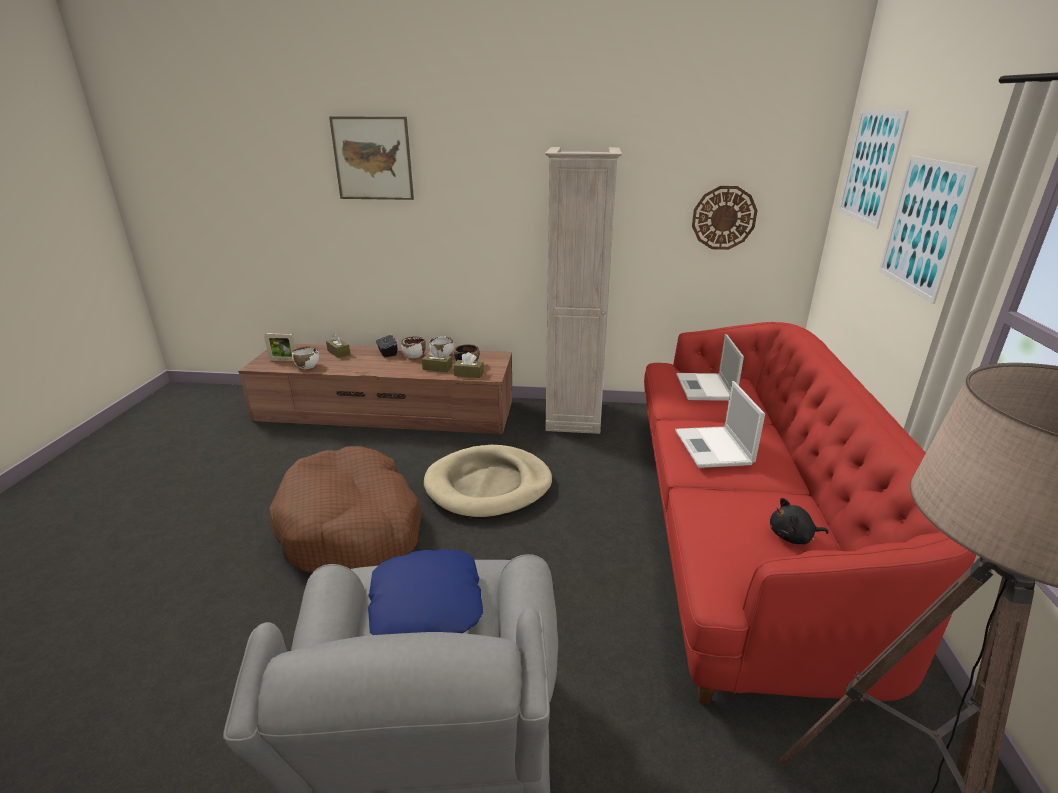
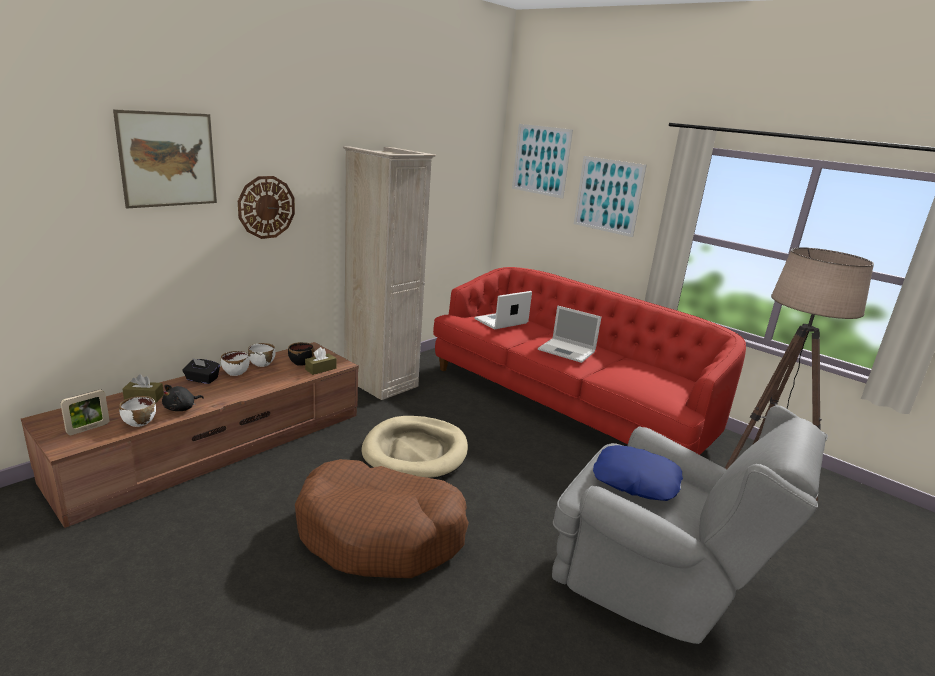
camera: 55 degrees left, 5 degrees down
(437, 368) = (283, 374): brown tissue box -> none
(705, 388) = (500, 321): laptop -> laptop turned 105 degrees clockwise
(724, 218) = (449, 198): wall clock -> wall clock (266, 207)
(793, 537) = (660, 374): black plush toy -> black plush toy (181, 408)

